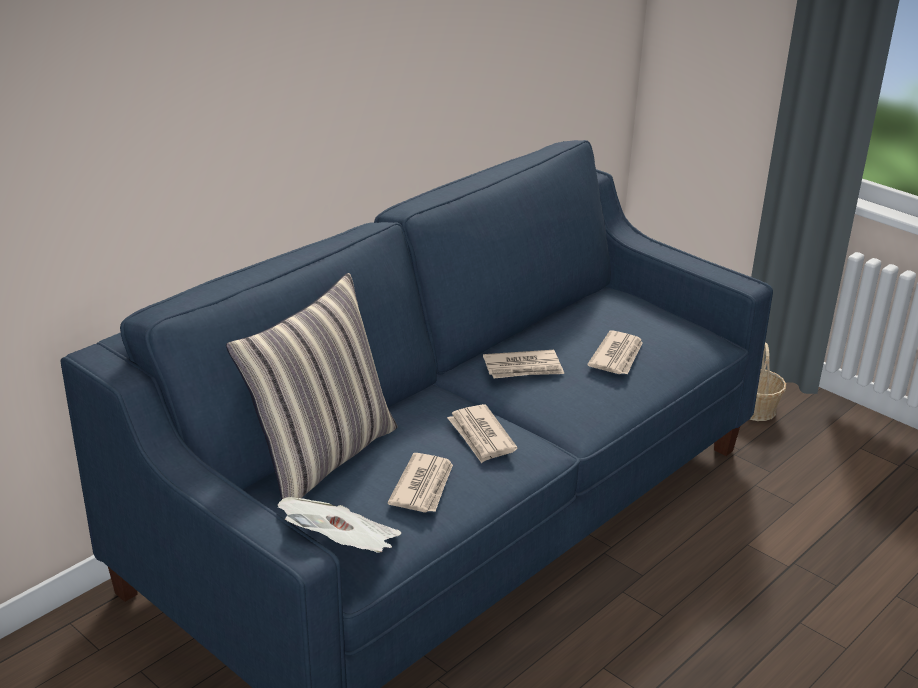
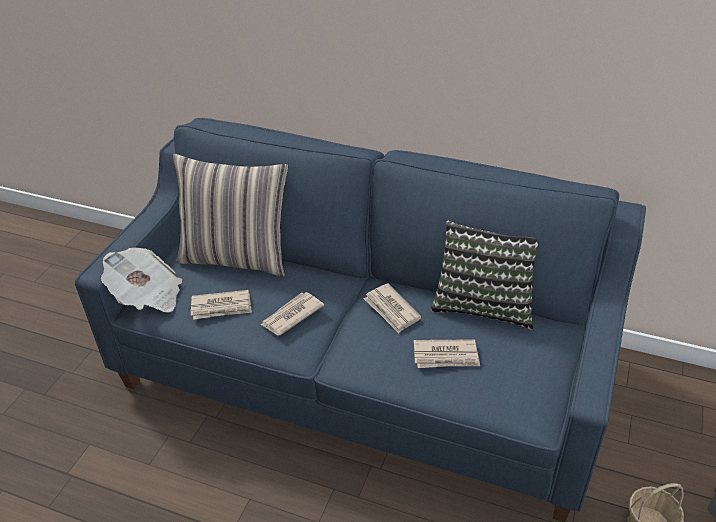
camera: 70 degrees right, 10 degrees up
(551, 315) = (484, 304): none -> pillow

